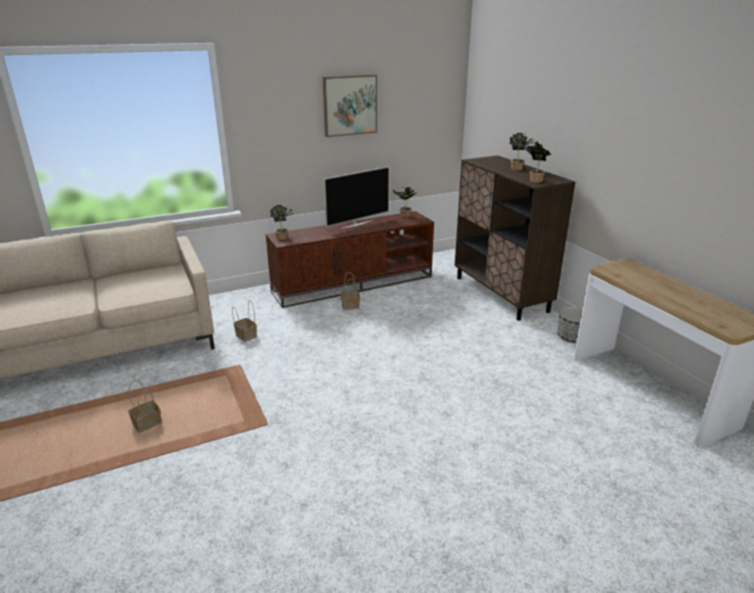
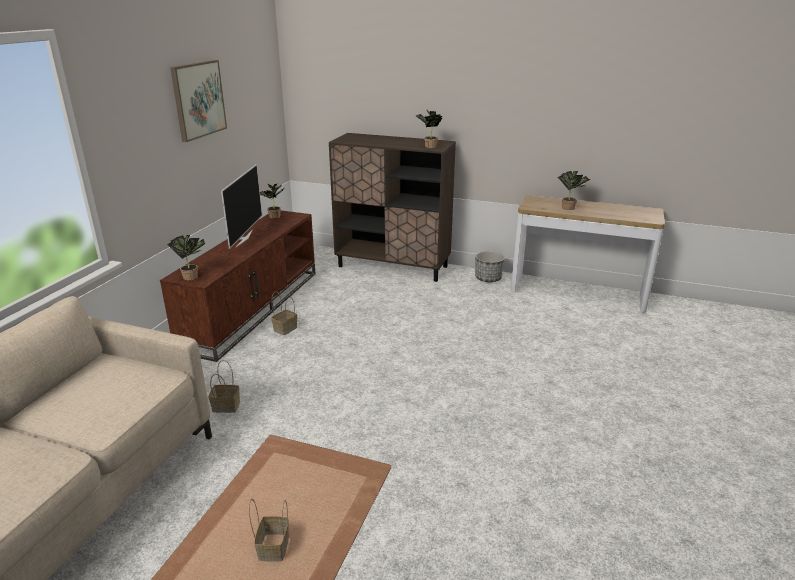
camera: 45 degrees left, 0 degrees up
(518, 169) = (394, 140): potted plant -> potted plant (569, 207)

